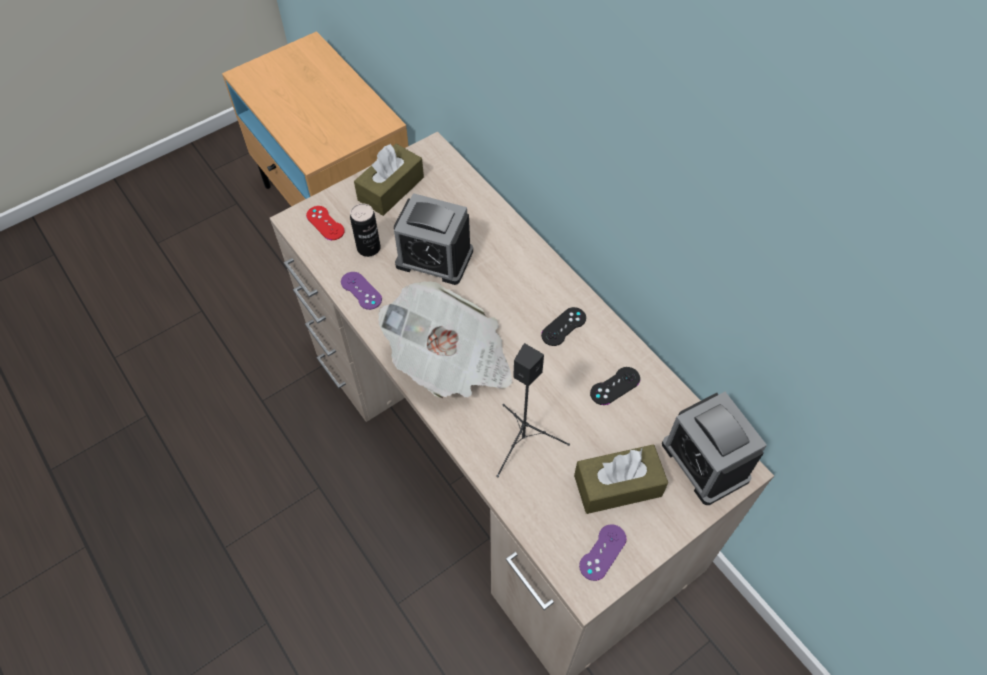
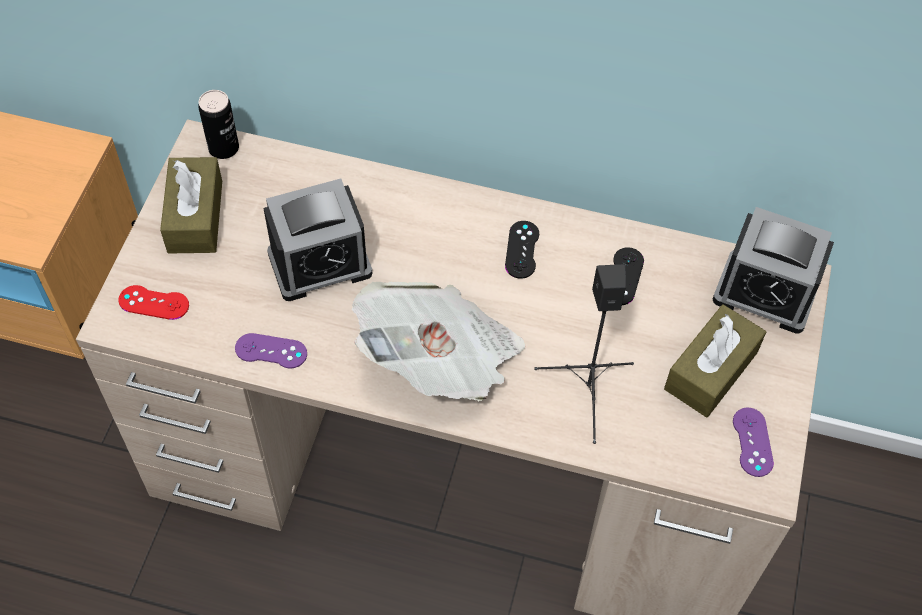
camera: 40 degrees left, 0 degrees up
(368, 248) = (233, 299): can -> can (223, 148)

